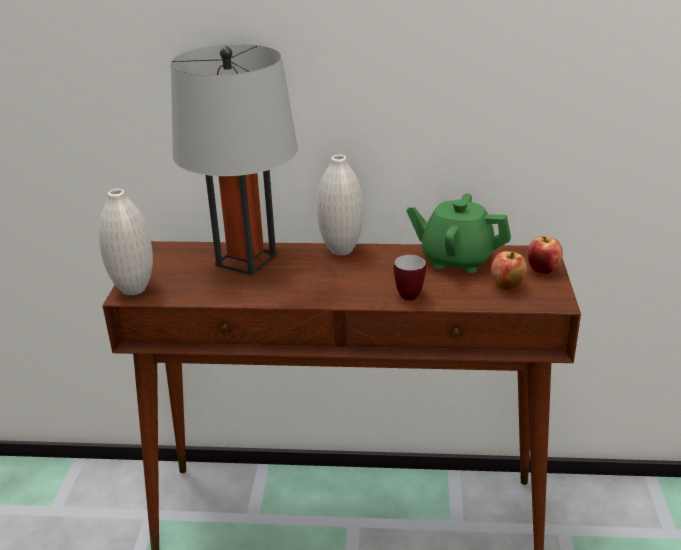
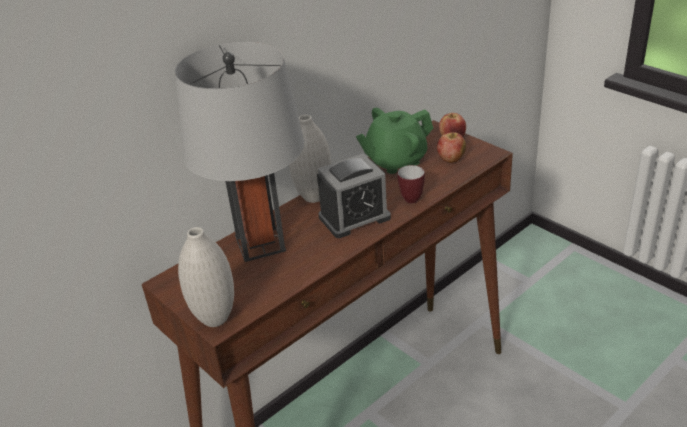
camera: 45 degrees left, 5 degrees up
(340, 282) = (354, 217): none -> alarm clock

